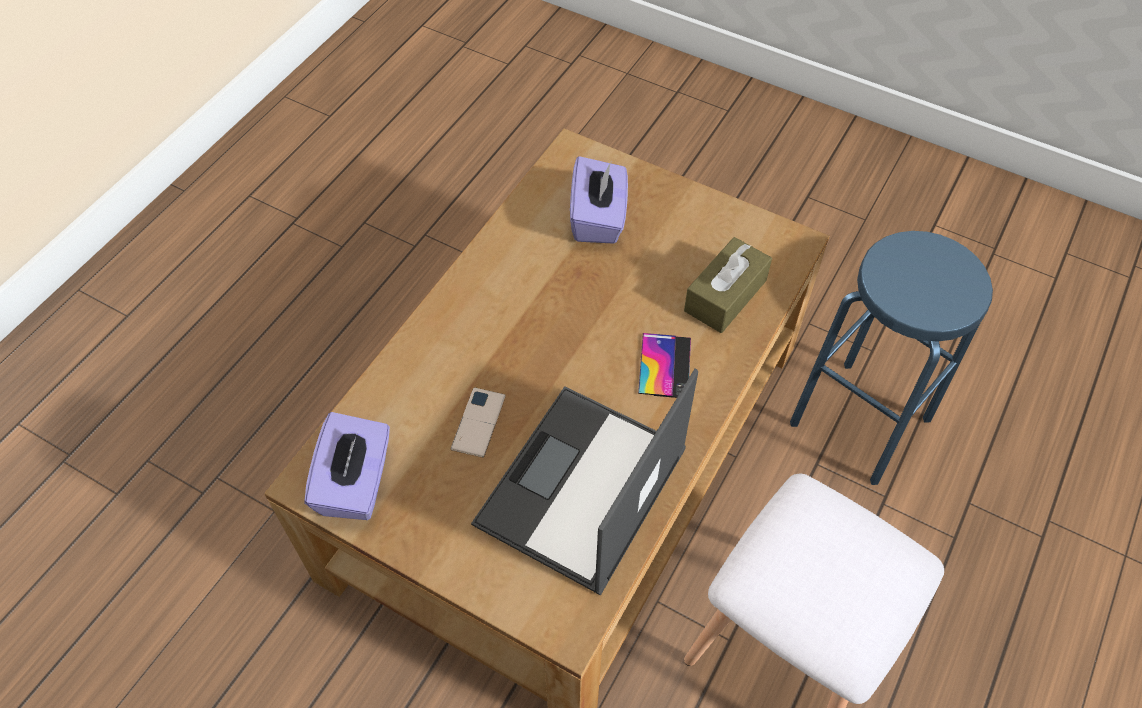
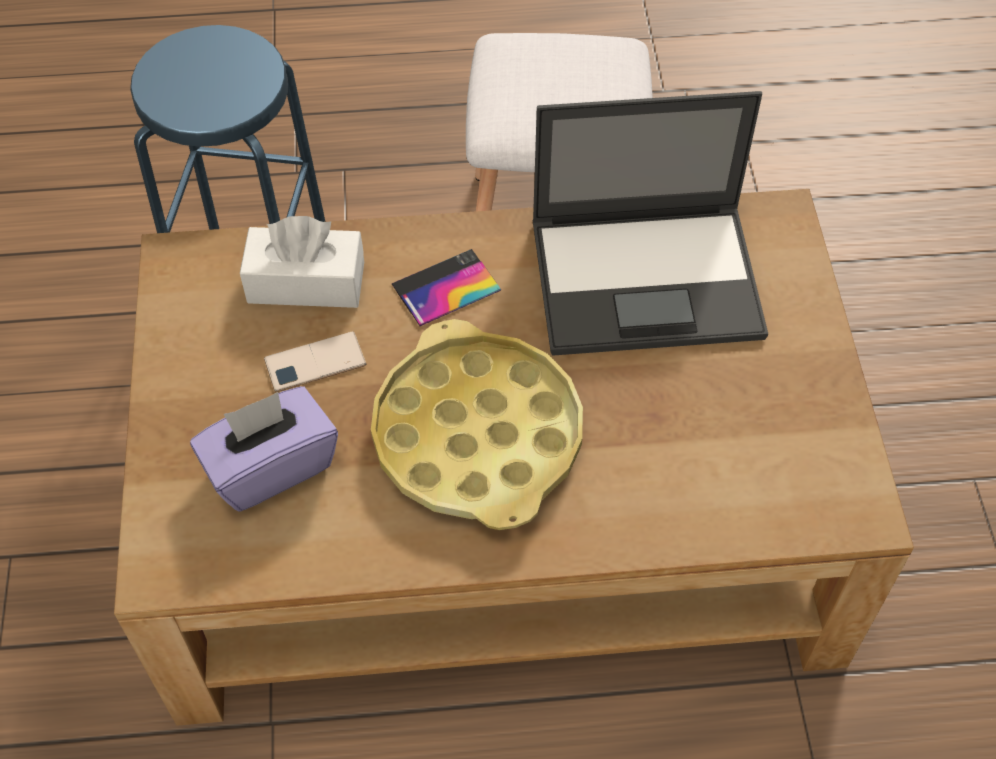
camera: 125 degrees left, 0 degrees up
(356, 483) = (821, 468): purple tissue box -> none
(478, 422) = (655, 407): phone -> phone (315, 362)
(538, 319) = (477, 436): none -> yellow tray
(725, 295) = (306, 282): brown tissue box -> white tissue box

